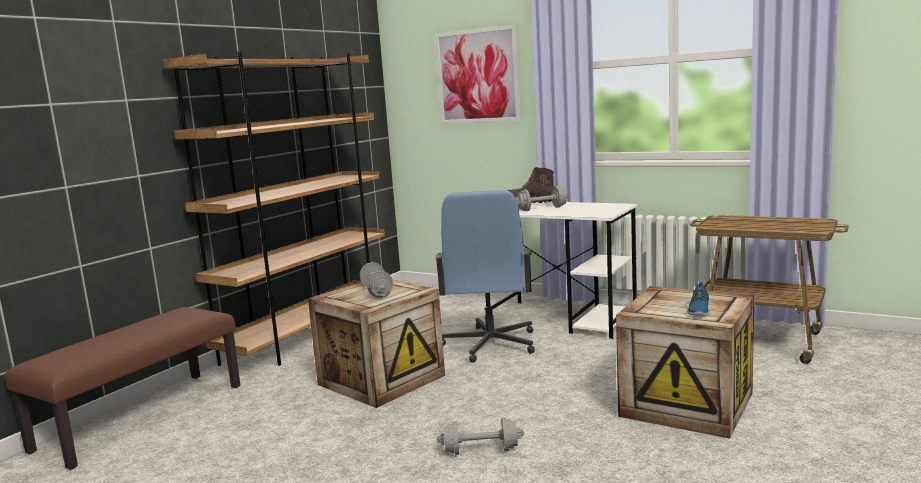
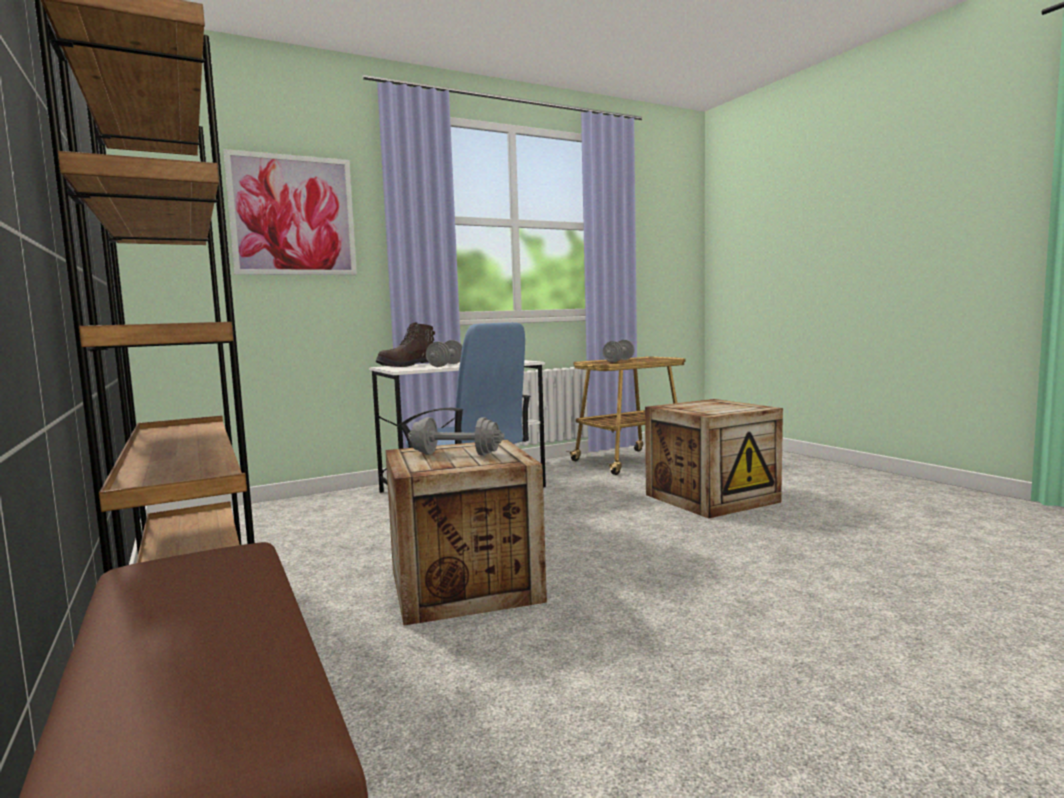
camera: 60 degrees left, 5 degrees down
(481, 450) = (725, 574): grey dumbbell -> grey dumbbell (619, 361)
(698, 310) = (730, 407): shoe -> none

